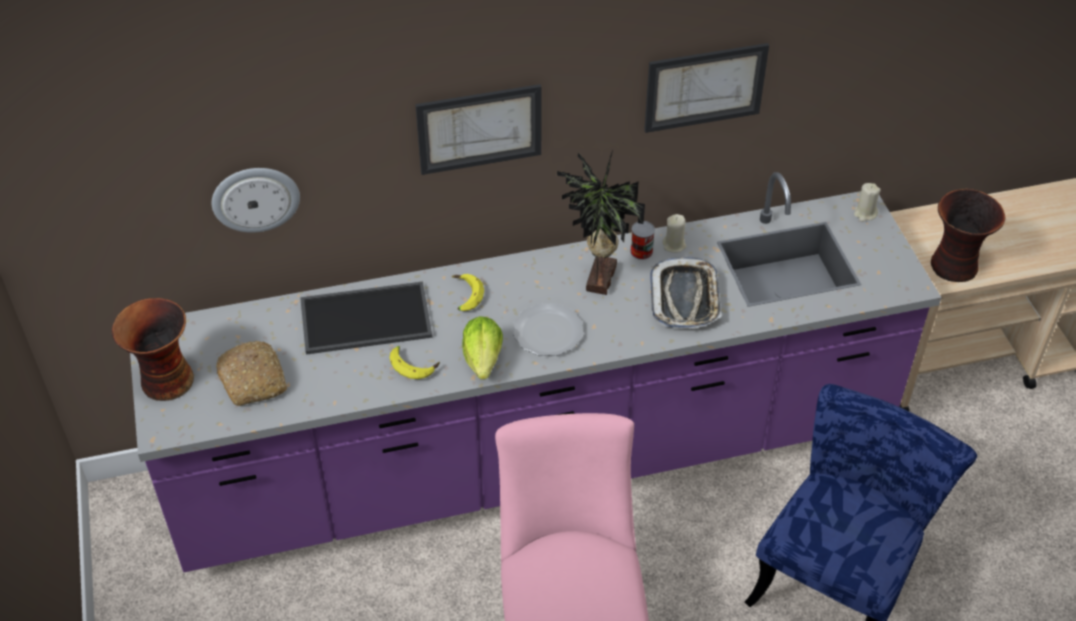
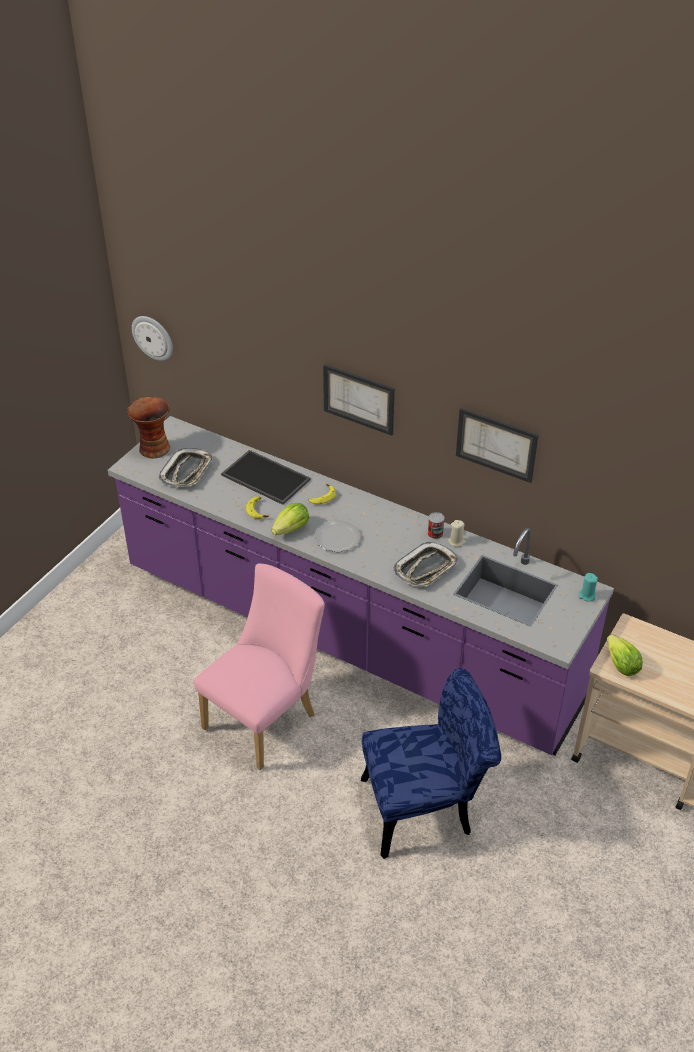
camera: 45 degrees right, 5 degrees down
(254, 380) = (186, 471): bread -> tray
(255, 198) = (239, 377): wall clock -> wall clock (153, 337)
(597, 278) = (395, 531): potted plant -> none
(865, 214) = (587, 595): beige candle -> turquoise candle
(954, 267) = (621, 665): vase -> lettuce

